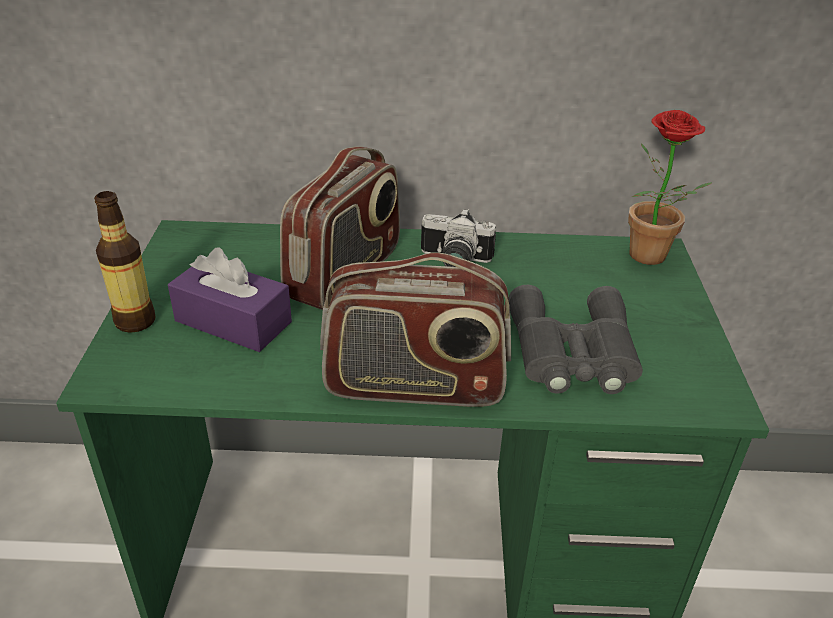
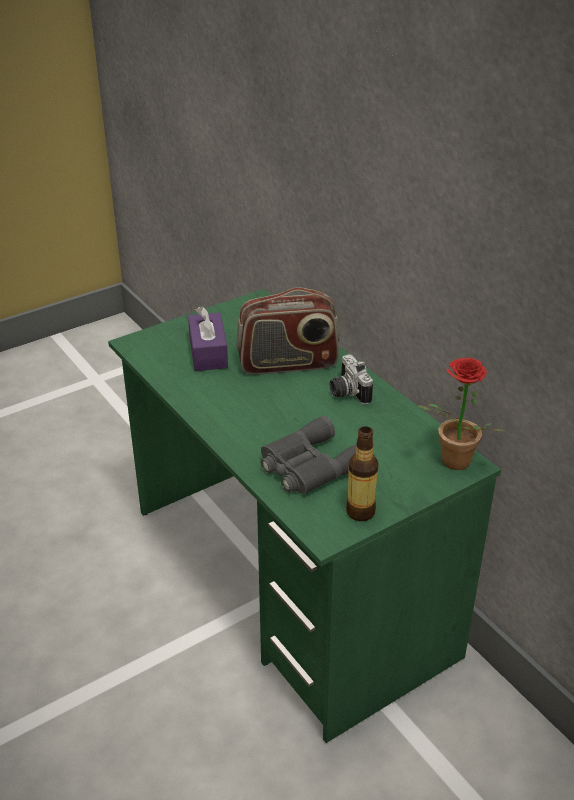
camera: 55 degrees right, 0 degrees up
(135, 321) = (177, 328): bottle -> bottle (360, 512)
(414, 385) = (221, 426): radio -> none

